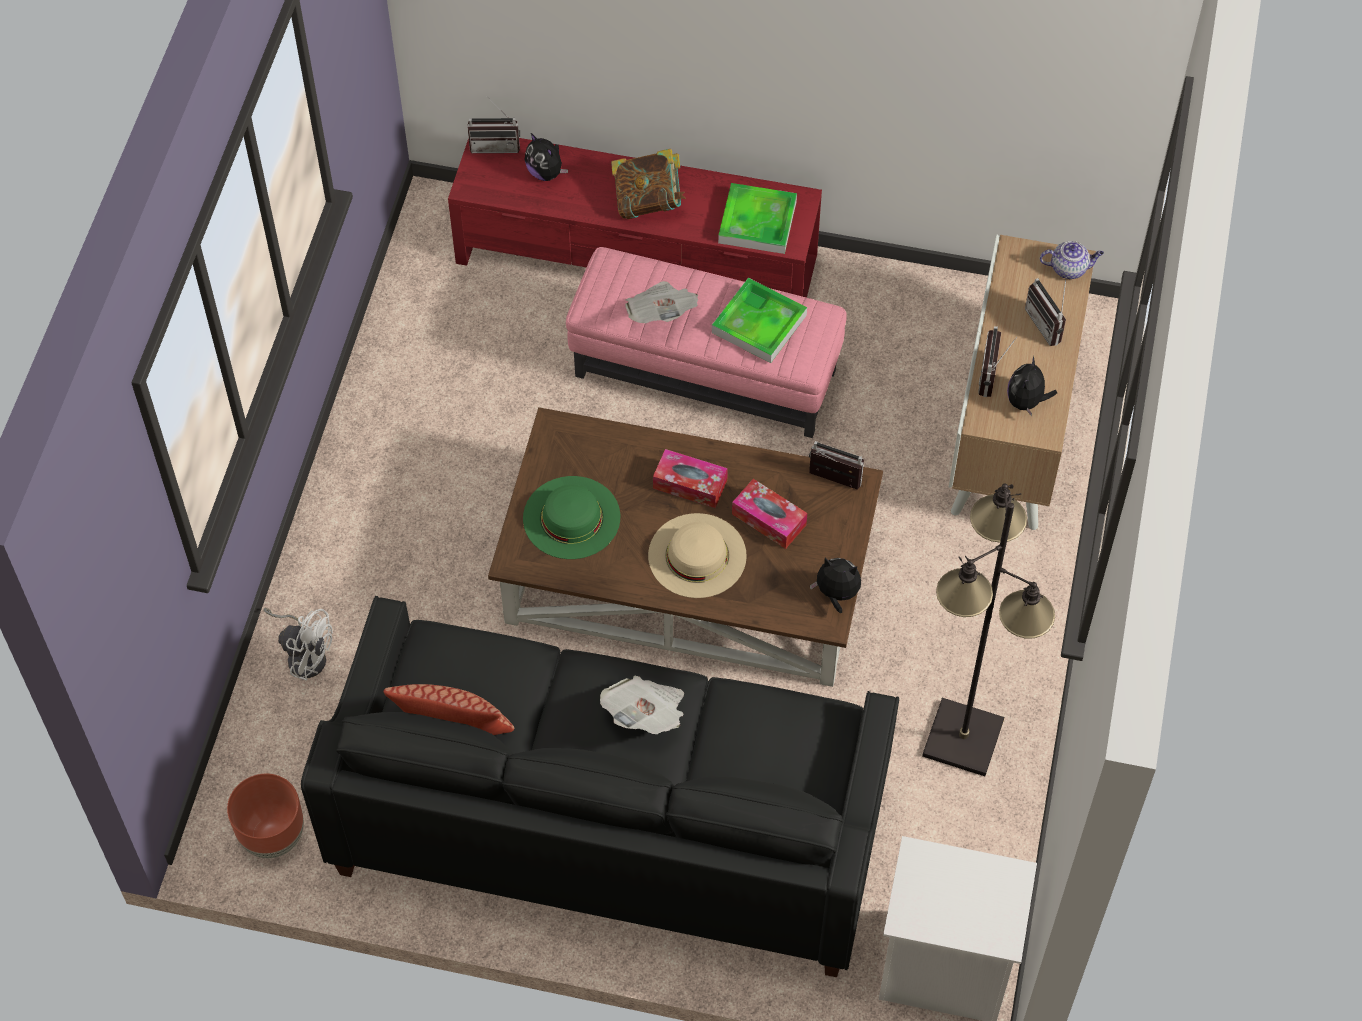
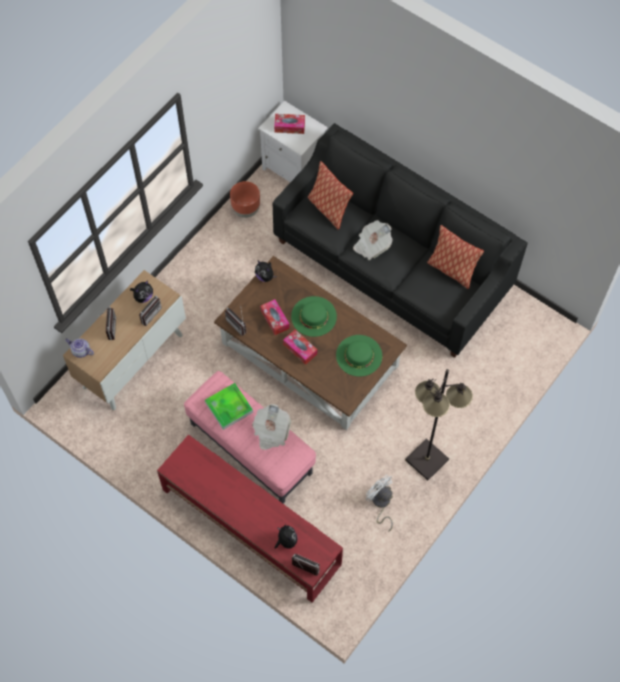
camera: 155 degrees left, 5 degrees up
(272, 836) = (530, 316): brown planter -> brown planter (246, 210)
(305, 654) = (490, 387): white fan -> white fan (380, 503)
(648, 201) = (244, 500): book -> none
(697, 555) = (314, 316): beige hat -> green hat
(757, 222) = (198, 465): tray -> none
(779, 758) = (328, 209): none -> pillow
(964, 737) = (236, 243): black floor lamp -> black floor lamp (426, 459)
(968, 896) = (289, 126): none -> tissue box

